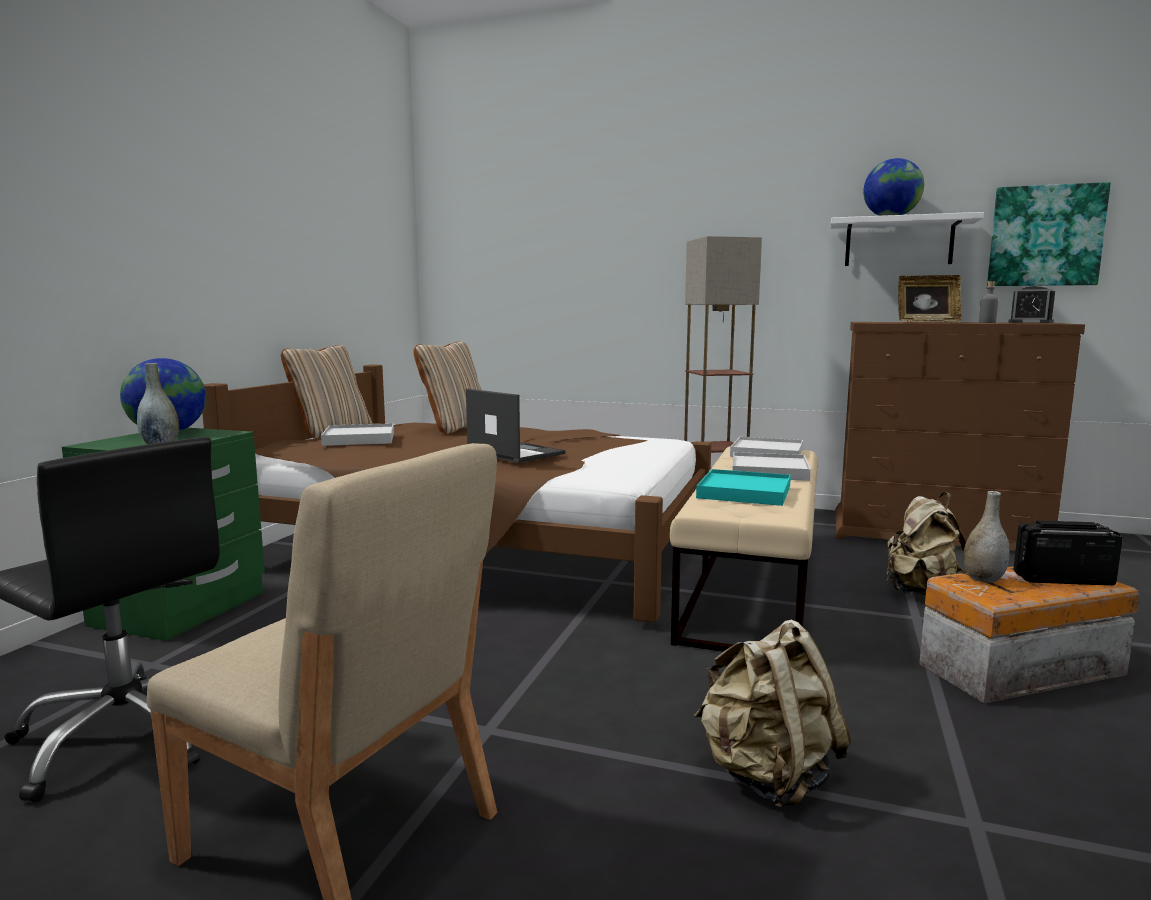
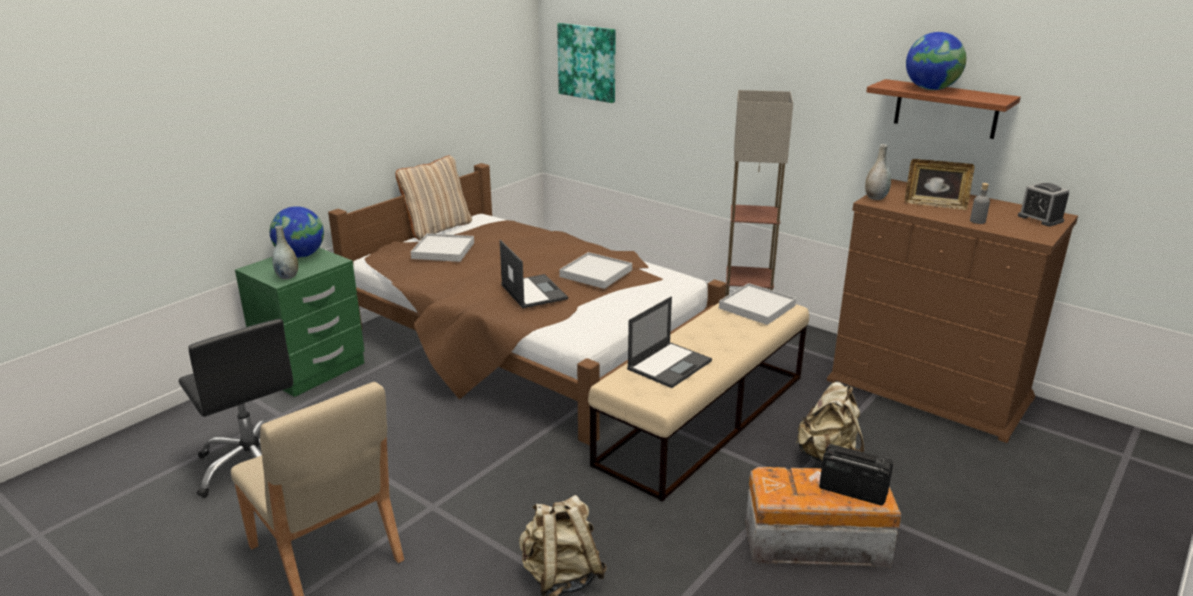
camera: 20 degrees right, 15 degrees up
(455, 427) = (528, 237): beige pillow -> none
(744, 492) = (670, 364): turquoise tray -> laptop
(769, 471) = (725, 337): white tray -> white tray (596, 273)
(898, 242) = (946, 109): white shelf -> brown shelf
(983, 579) = (791, 477): grey vase -> grey vase (875, 198)
(1045, 236) = (1088, 127): picture -> picture (587, 62)

